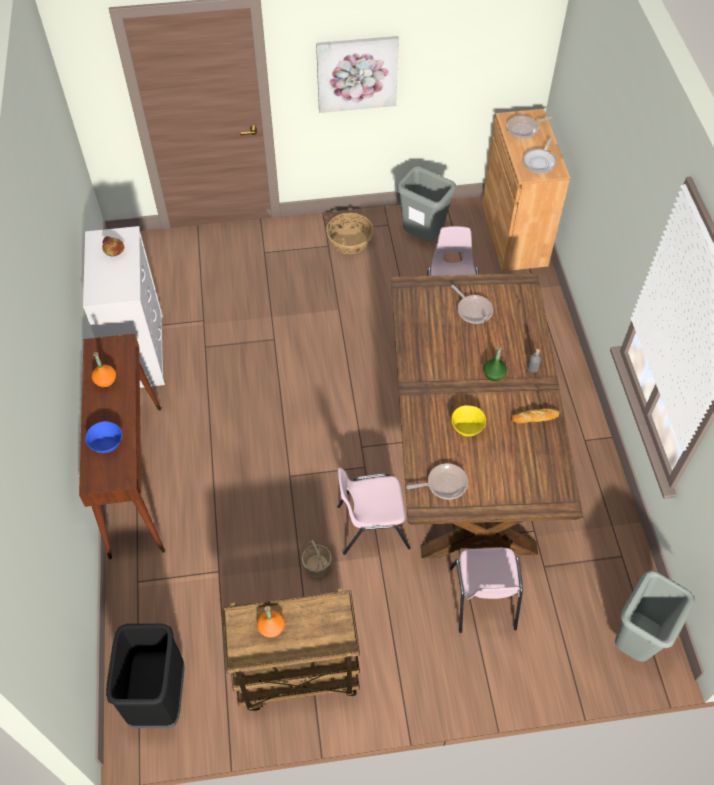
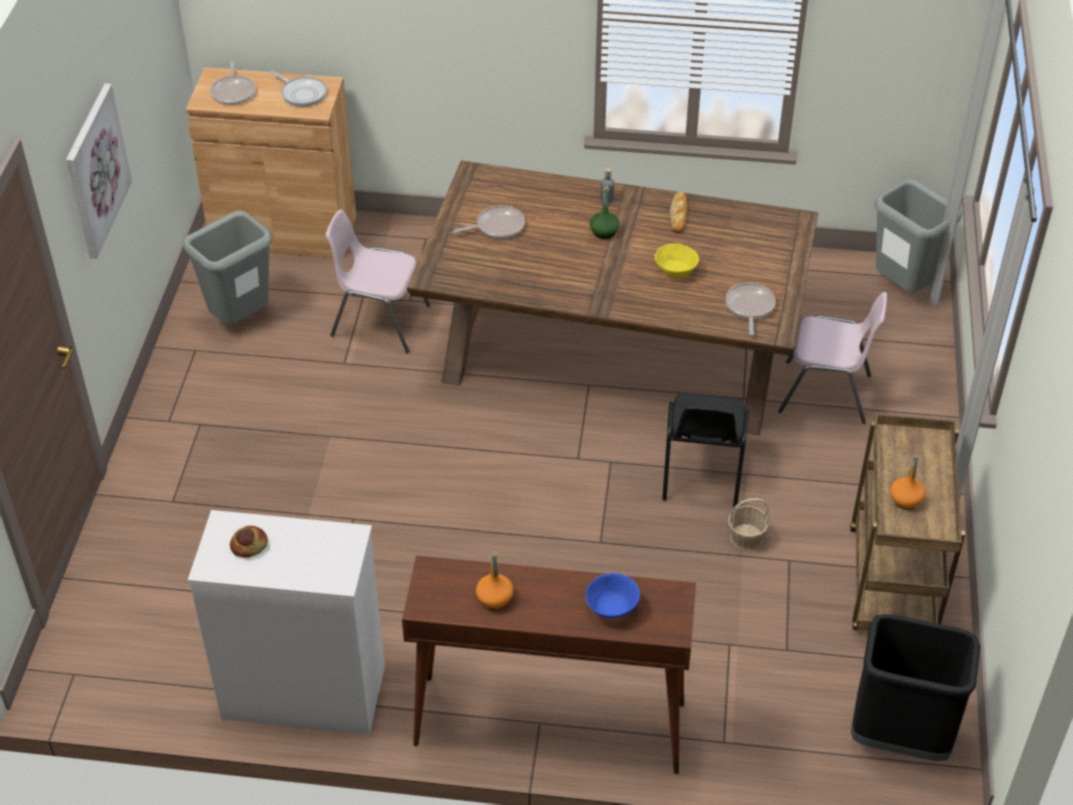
camera: 75 degrees left, 10 degrees down
(350, 241) = (204, 398): basket -> none
(371, 526) = (701, 473): pink chair -> black chair

